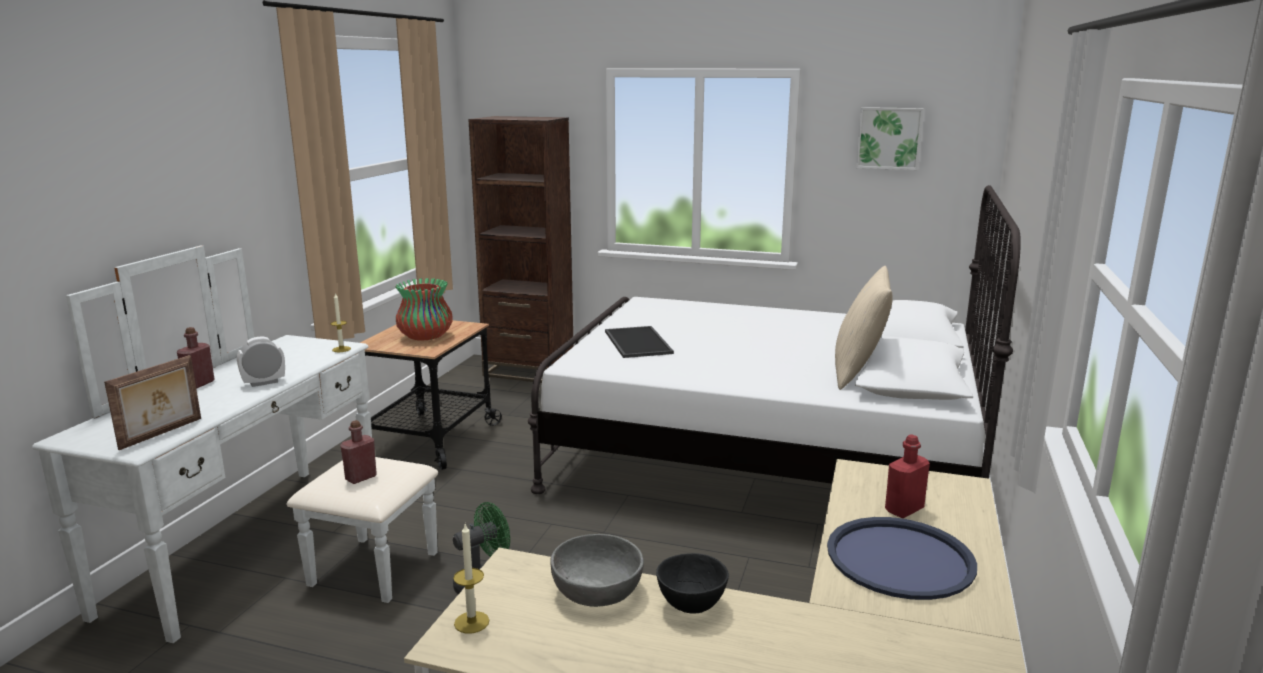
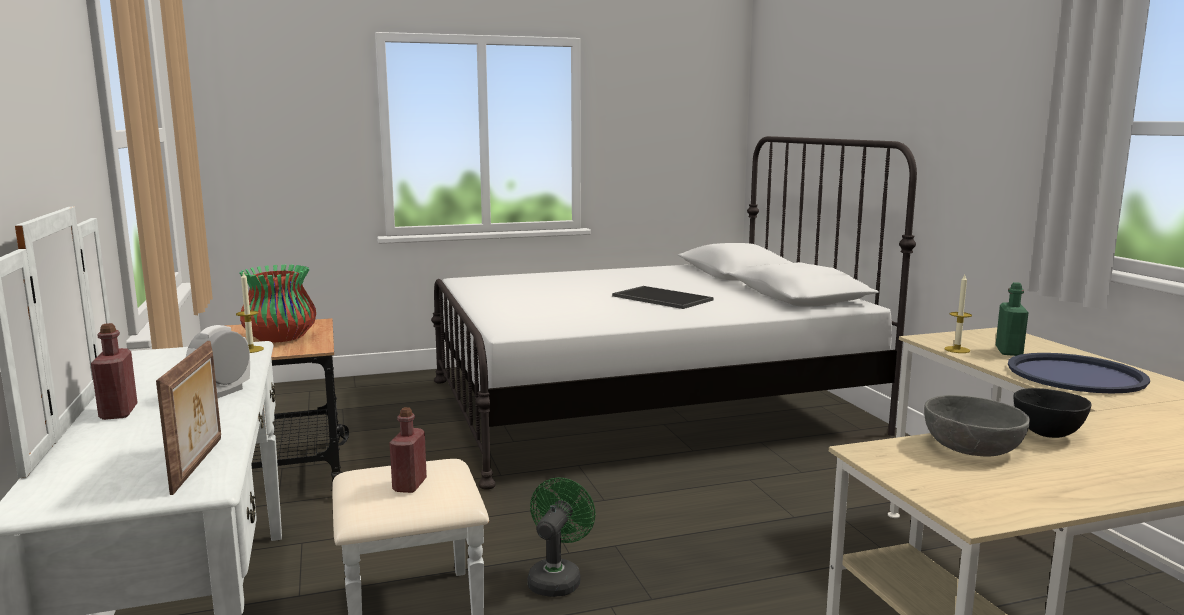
camera: 35 degrees left, 5 degrees down
(471, 622) = (950, 496): candle -> candle (957, 350)
(529, 371) = (305, 390): brown bookcase -> none
(636, 342) = (531, 306): tray -> tray (660, 298)
(858, 372) = (755, 297): beige pillow -> none
(889, 138) = (660, 104): picture -> none
(904, 510) = (1008, 351): red bottle -> green bottle

